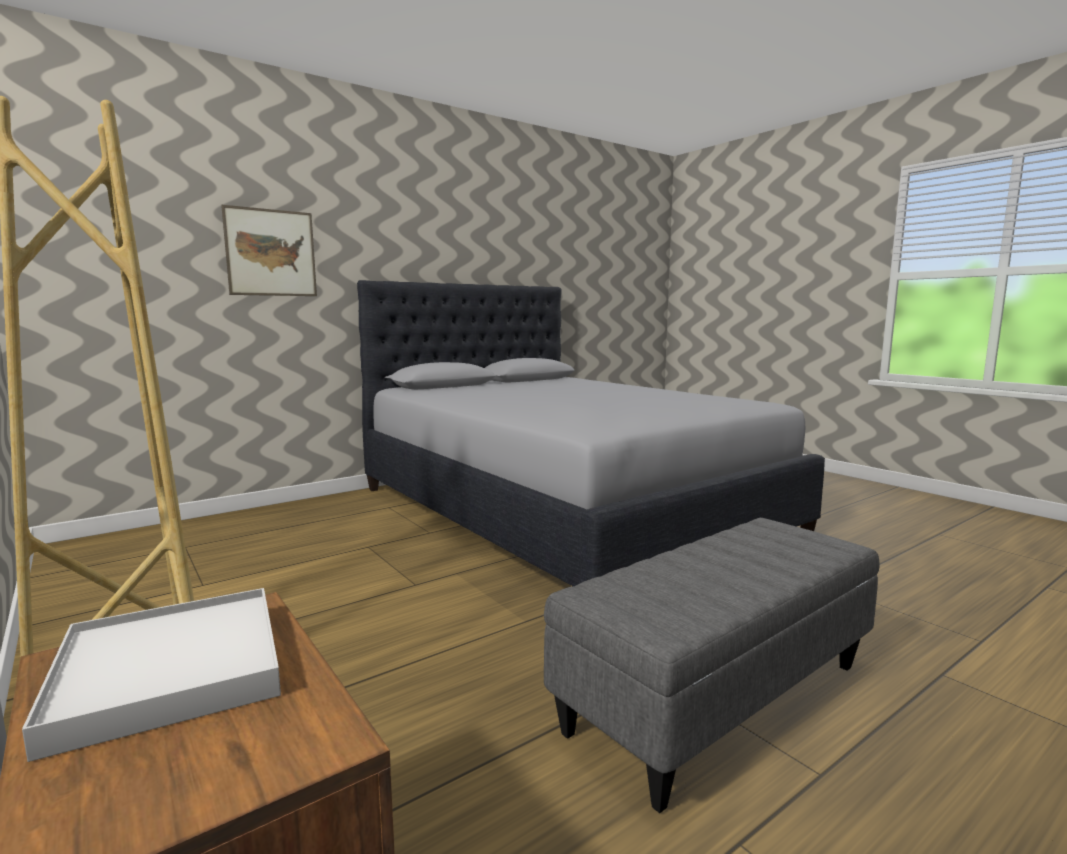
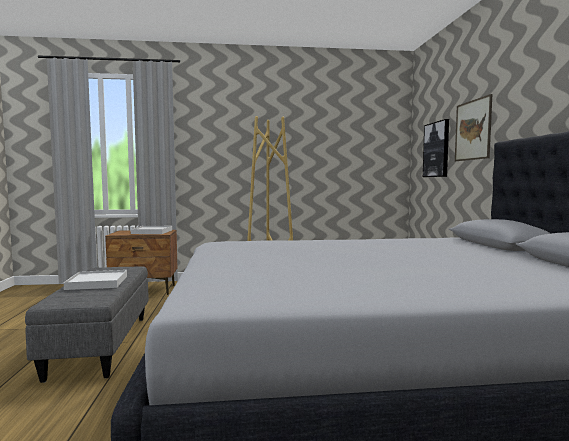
camera: 120 degrees right, 5 degrees down
(150, 268) = (436, 149): none -> picture
(731, 564) = (97, 282): none -> white tray

